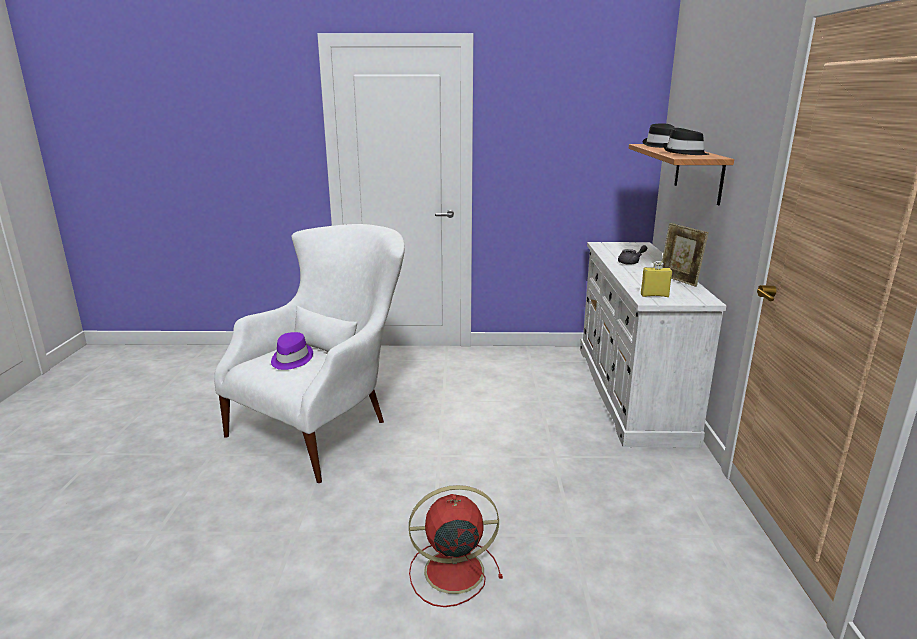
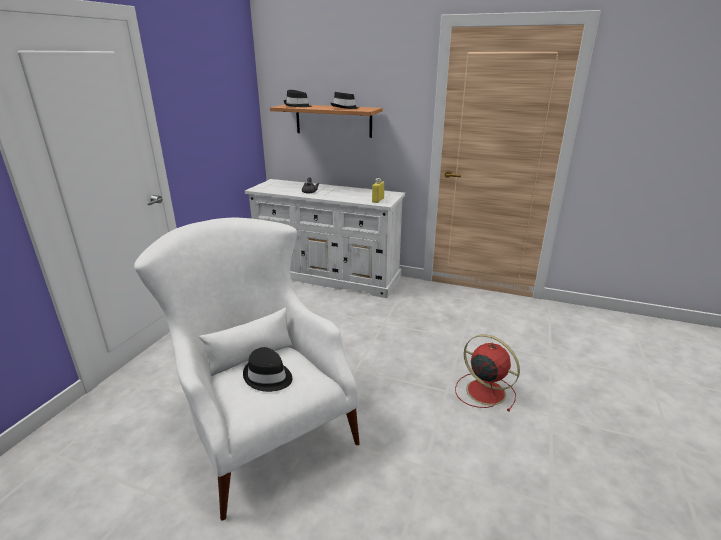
camera: 70 degrees left, 5 degrees up
(291, 359) = (268, 377): purple hat -> black hat
(451, 571) = (484, 391): red fan -> red fan turned 120 degrees clockwise
(679, 280) = (357, 190): picture frame -> none

